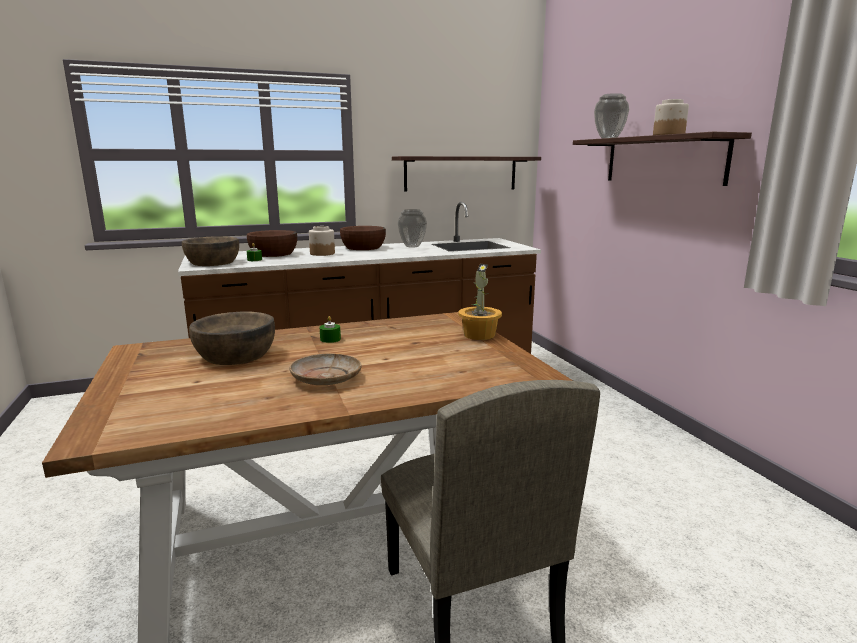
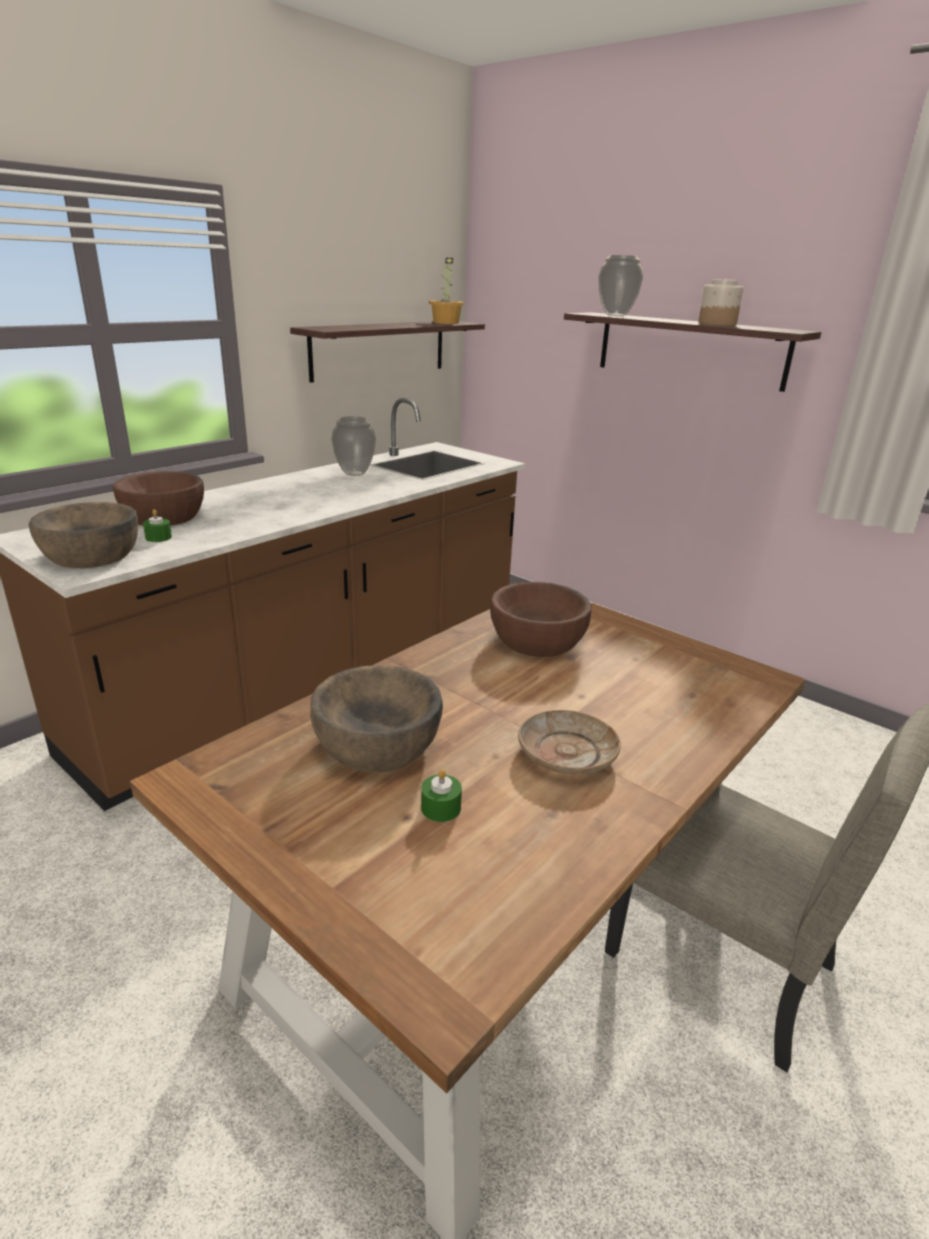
camera: 30 degrees left, 10 degrees up
(322, 253) = (247, 506): jar -> none
(330, 339) = (460, 676): green candle -> green candle (441, 808)
(363, 247) = (286, 484): brown bowl -> brown bowl (537, 639)
(479, 335) = (620, 625): potted plant -> potted plant (446, 322)

